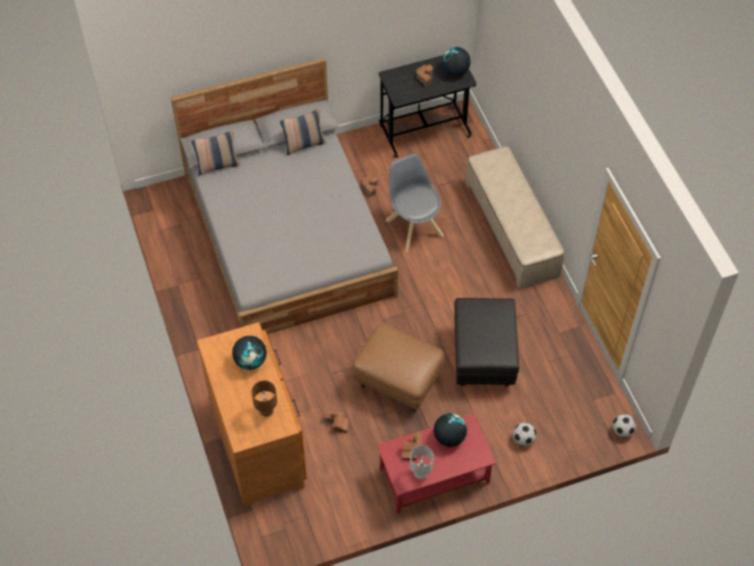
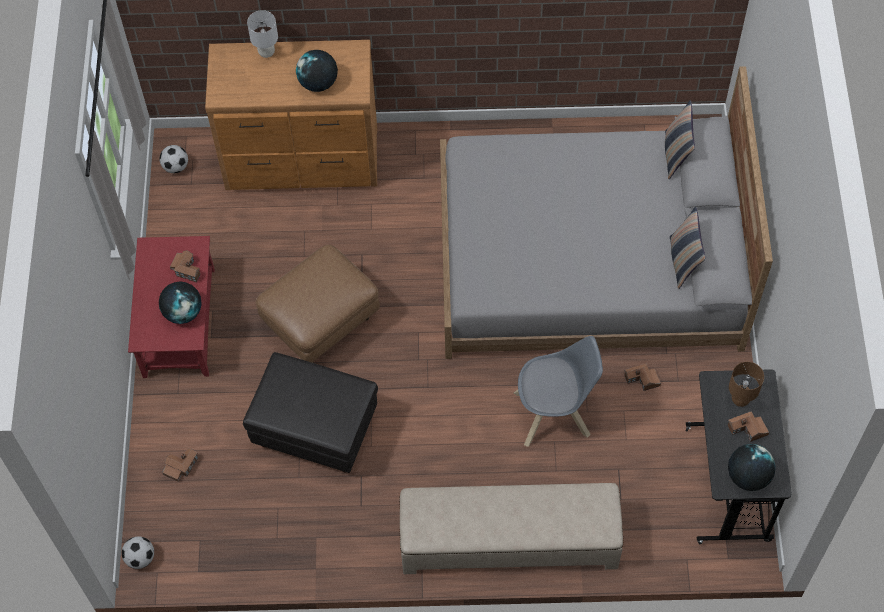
camera: 110 degrees right, 5 degrees up
(266, 411) = (246, 83): brown table lamp -> brown table lamp (740, 399)
(337, 423) = (291, 242): toy house -> toy house (181, 466)
(421, 474) = (151, 269): grey table lamp -> grey table lamp (266, 53)
(523, 439) = (181, 436): football -> football (176, 167)

